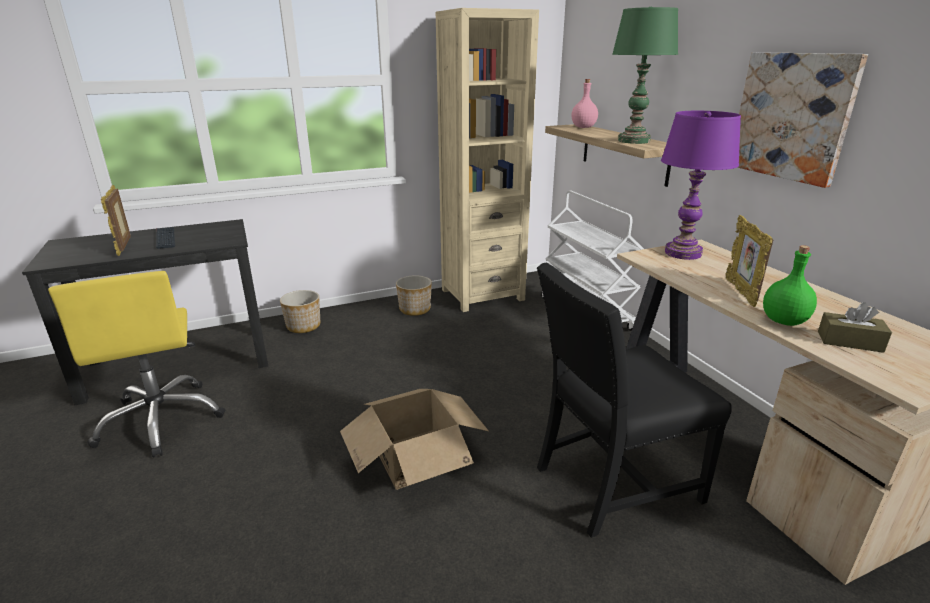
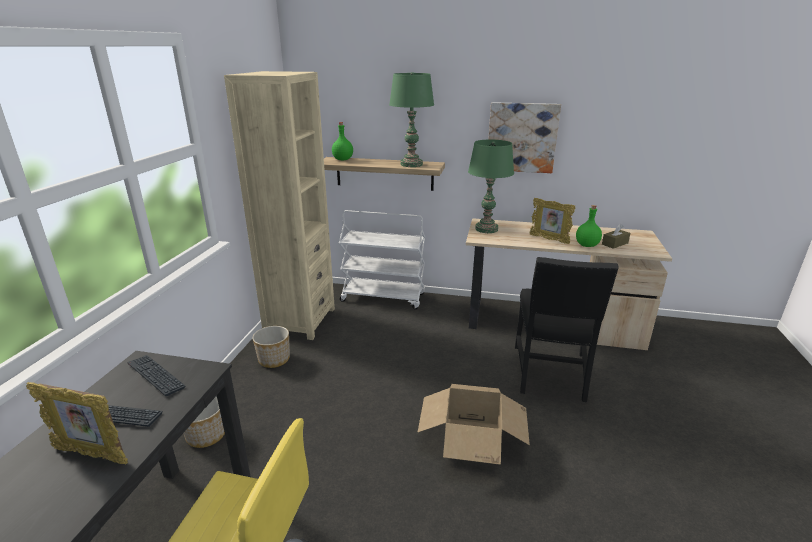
camera: 55 degrees left, 0 degrees up
(216, 232) = (155, 375): none -> keyboard
(583, 127) = (342, 159): pink bottle -> green bottle
(682, 253) = (486, 229): purple table lamp -> green table lamp

